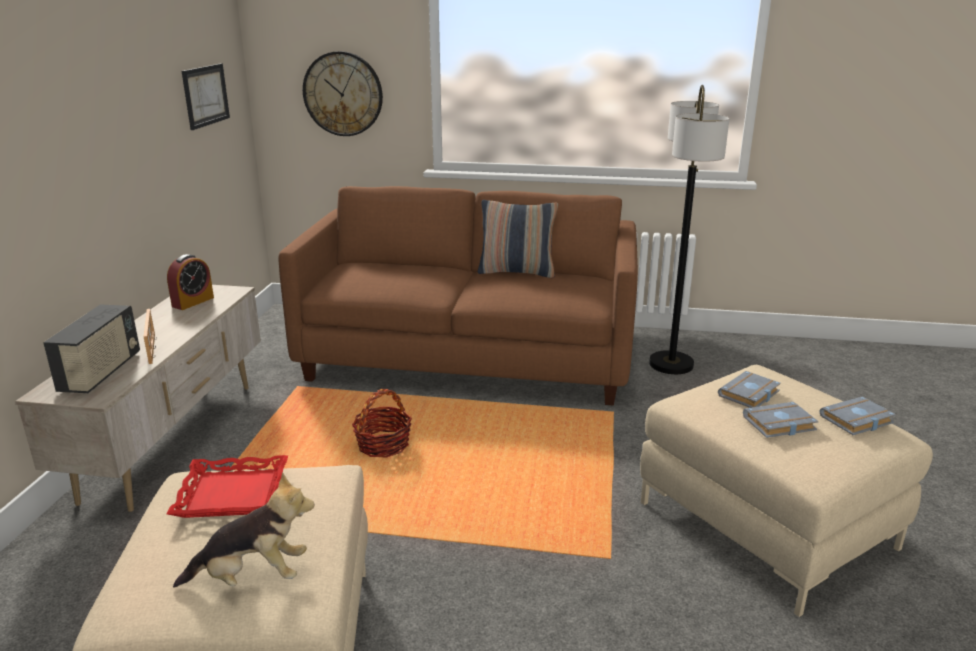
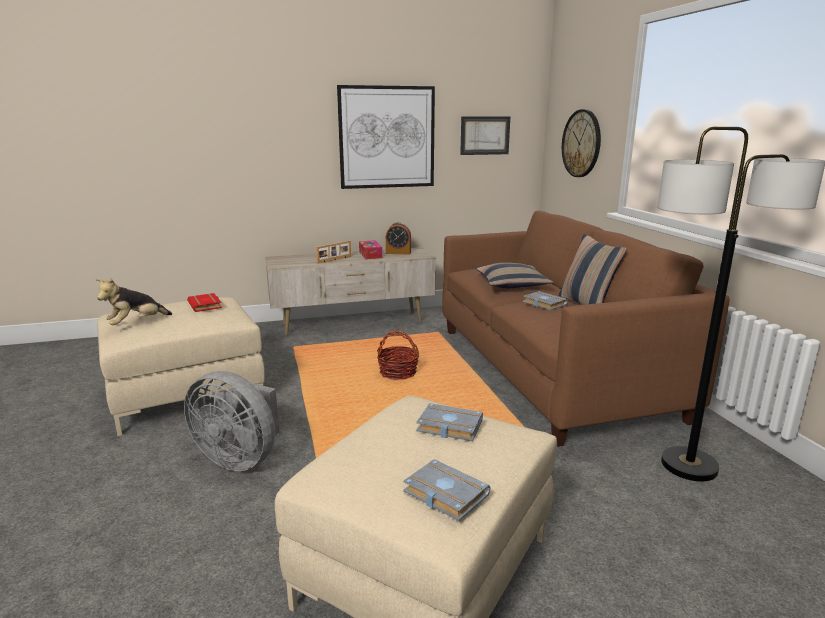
camera: 65 degrees right, 5 degrees down
(101, 373) = (300, 259): radio -> none
(116, 121) = (387, 137): none -> picture
(169, 320) = (370, 255): none -> tissue box
(233, 493) = (206, 305): red tray -> red book
(252, 577) = (136, 324): plush toy -> plush toy turned 75 degrees clockwise
(419, 281) = (511, 284): none -> pillow
(510, 617) = (240, 458): none -> grey fan
(779, 425) = (395, 446): grey book -> grey book (543, 303)

